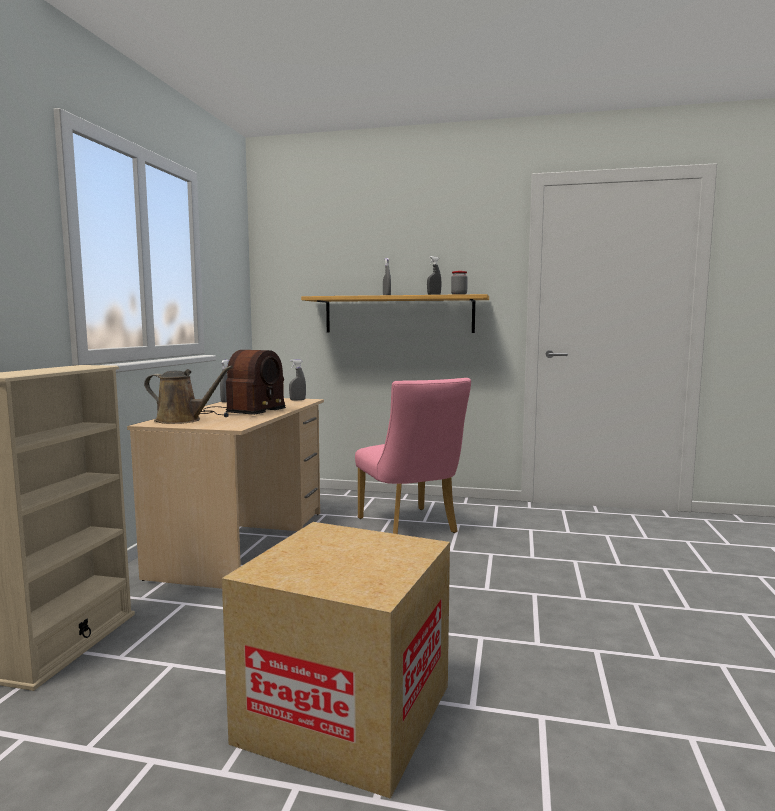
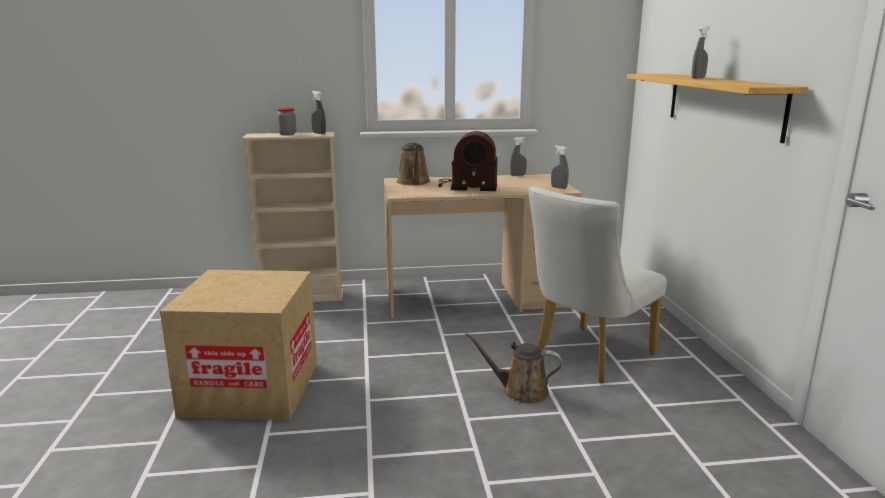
camera: 70 degrees right, 10 degrees up
(410, 528) = (587, 357): pink chair -> white chair
(434, 295) = (728, 81): grey spray bottle -> grey spray bottle (319, 133)
(451, 560) = (520, 391): none -> brown watering can
(459, 295) = (752, 83): jar -> jar (287, 134)

